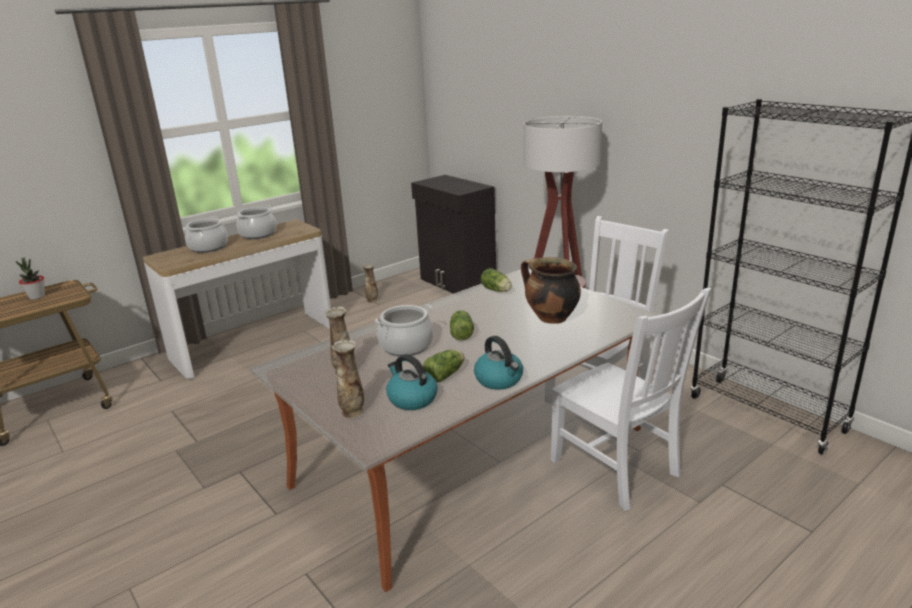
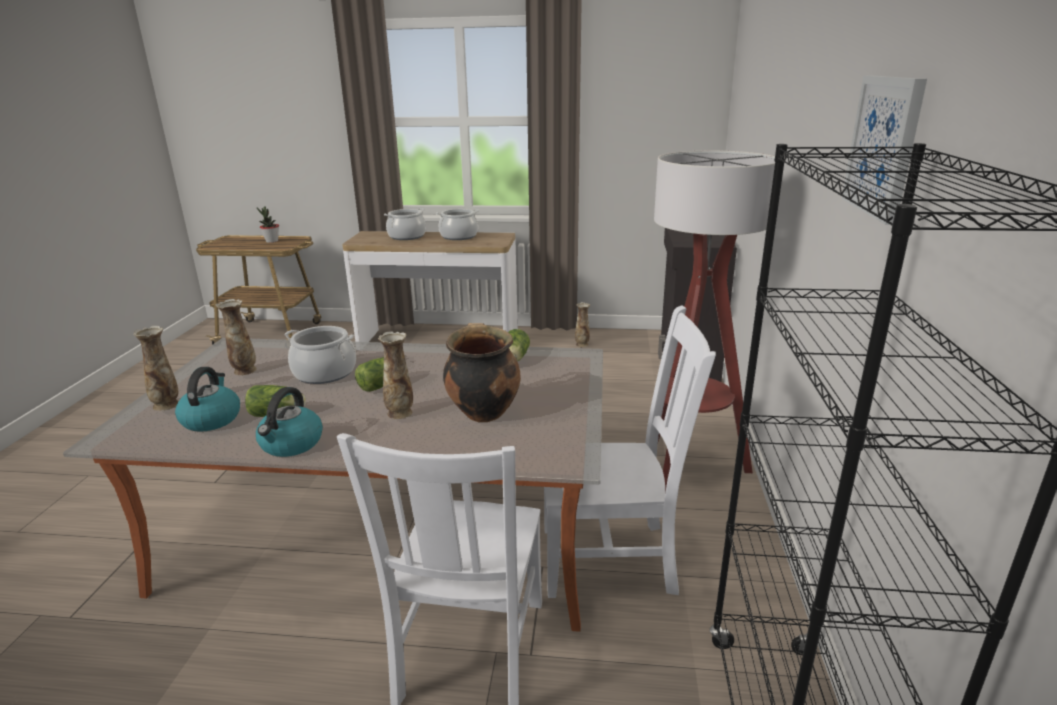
camera: 45 degrees right, 0 degrees up
(512, 339) = (400, 412): none -> vase
(709, 102) = (884, 146): none -> picture

